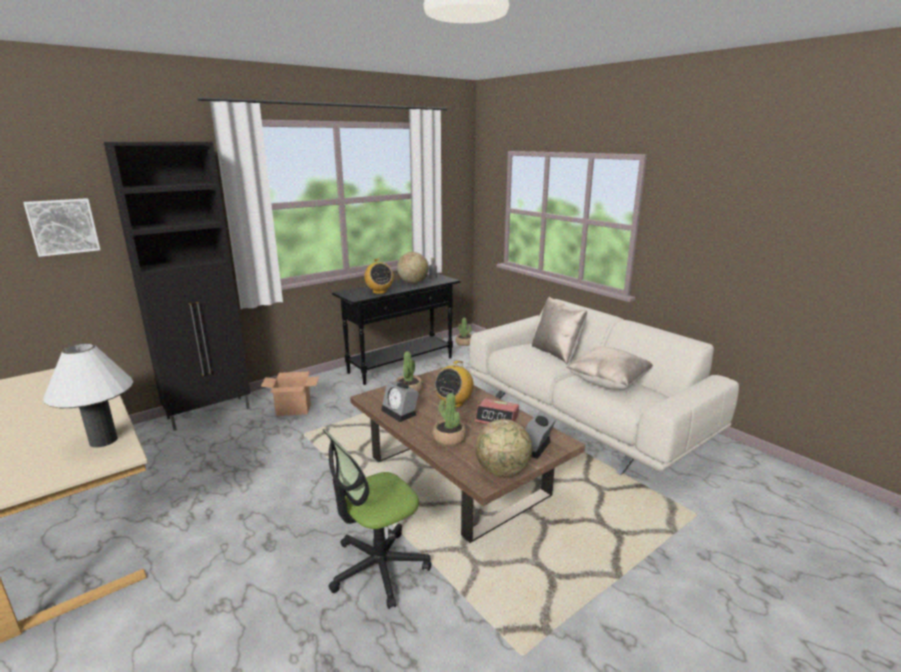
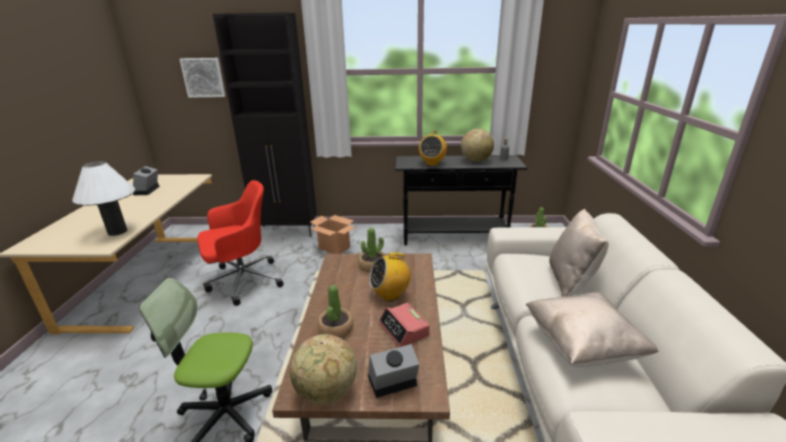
camera: 40 degrees right, 5 degrees up
(226, 474) = (242, 281): none -> red office chair
(401, 412) = (338, 284): alarm clock -> alarm clock (147, 190)

